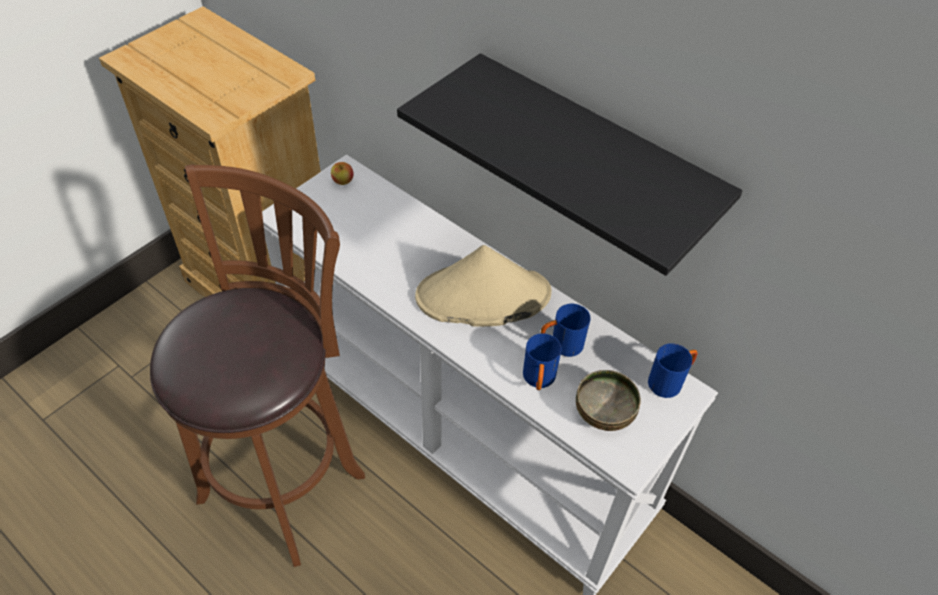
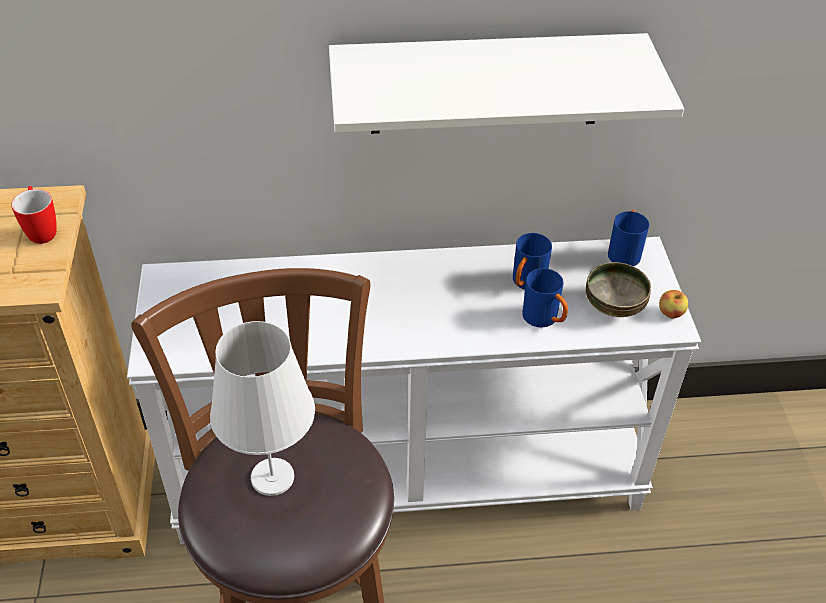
camera: 45 degrees left, 5 degrees down
(233, 334) = (273, 477): none -> white table lamp
(257, 86) = (42, 230): none -> mug
(343, 181) = (174, 288): apple -> apple (670, 313)
(482, 296) = (423, 292): beige hat -> none
(594, 156) = (486, 84): black shelf -> white shelf

